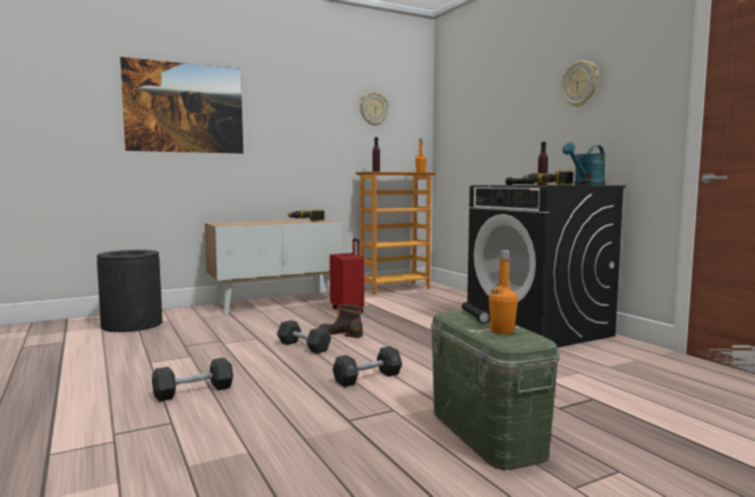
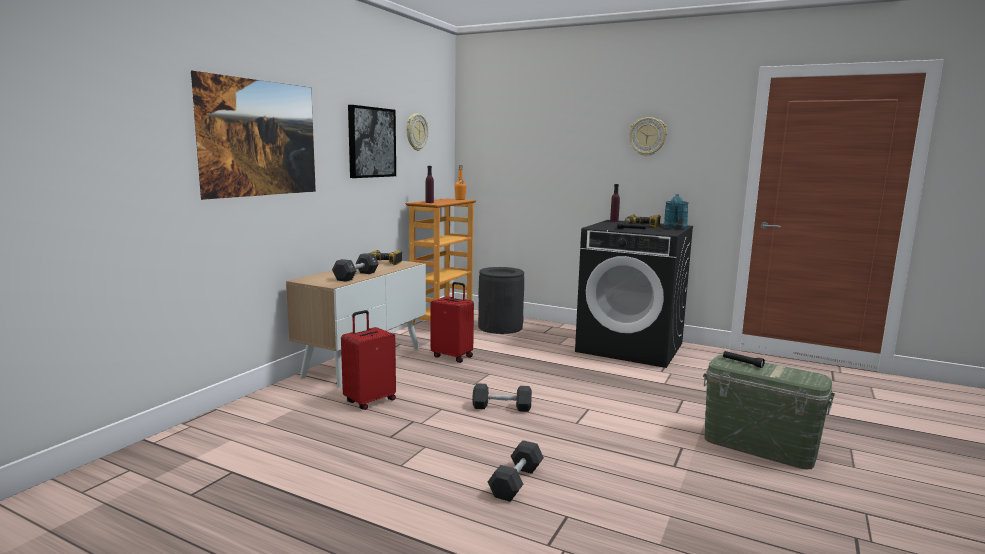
camera: 35 degrees left, 5 degrees up
(132, 324) = (262, 426): black trash can -> black trash can (500, 327)
(223, 324) = (369, 401): none -> red suitcase
(312, 116) = (371, 142): none -> picture
(341, 333) = (502, 385): boot -> none
(367, 378) = (612, 425): black dumbbell -> black dumbbell (356, 276)
(502, 331) = (786, 372): orange bottle -> none

